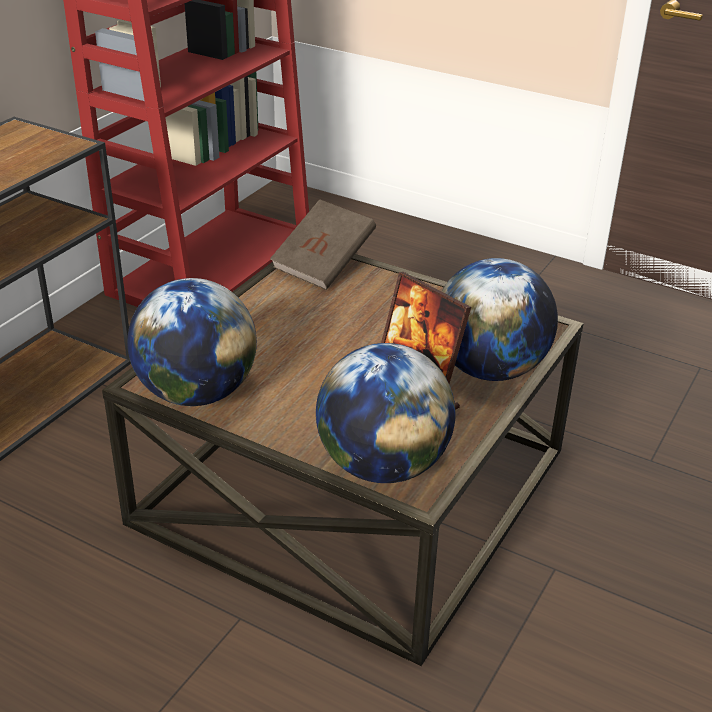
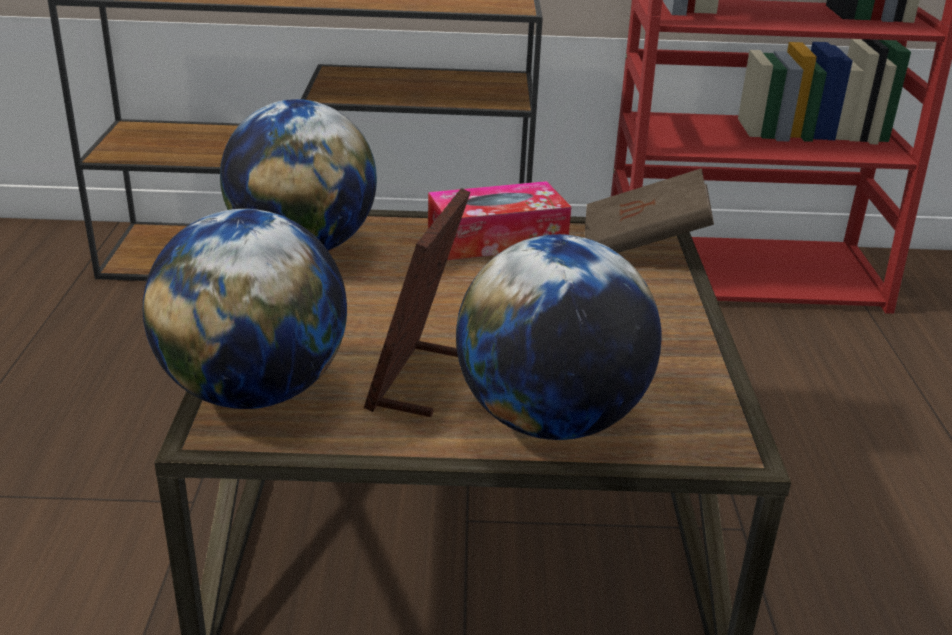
camera: 60 degrees right, 5 degrees down
(263, 311) = (497, 239): none -> tissue box

